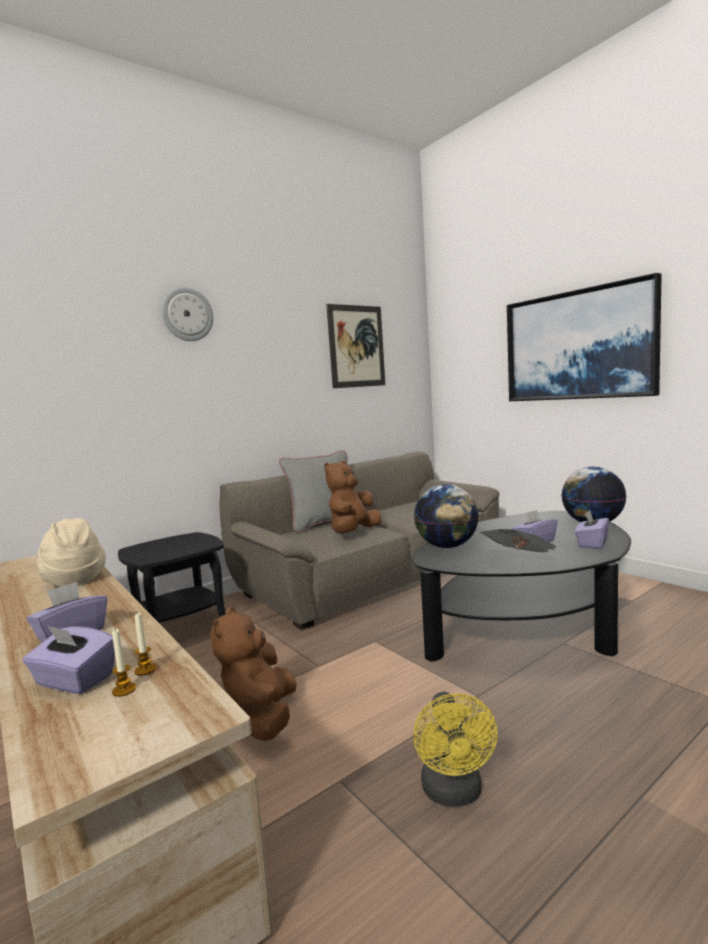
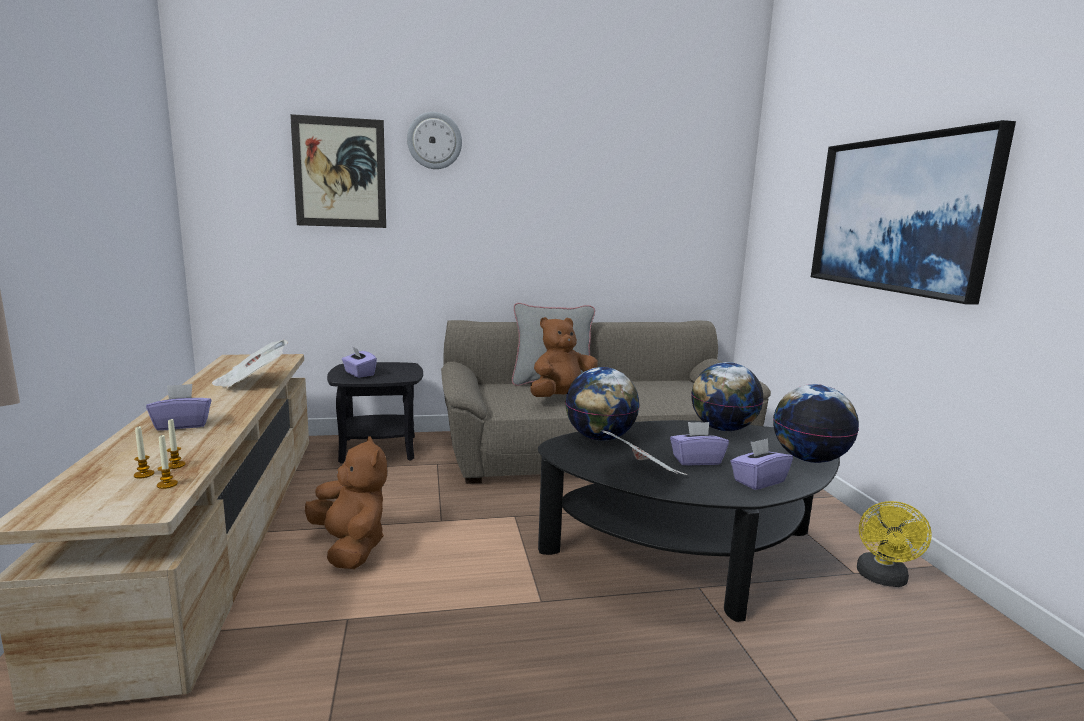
camera: 25 degrees right, 5 degrees up
(74, 580) = (251, 382): beige hat -> newspaper
(74, 681) = (132, 458): purple tissue box -> purple tissue box (359, 374)
(174, 689) = (167, 484): none -> candle
(262, 718) = (350, 547): brown plush toy -> brown plush toy turned 120 degrees clockwise
(356, 346) = (639, 184): picture -> picture (340, 173)
(454, 793) = (415, 670): yellow fan -> yellow fan (882, 579)
(512, 520) = (722, 429): none -> globe

